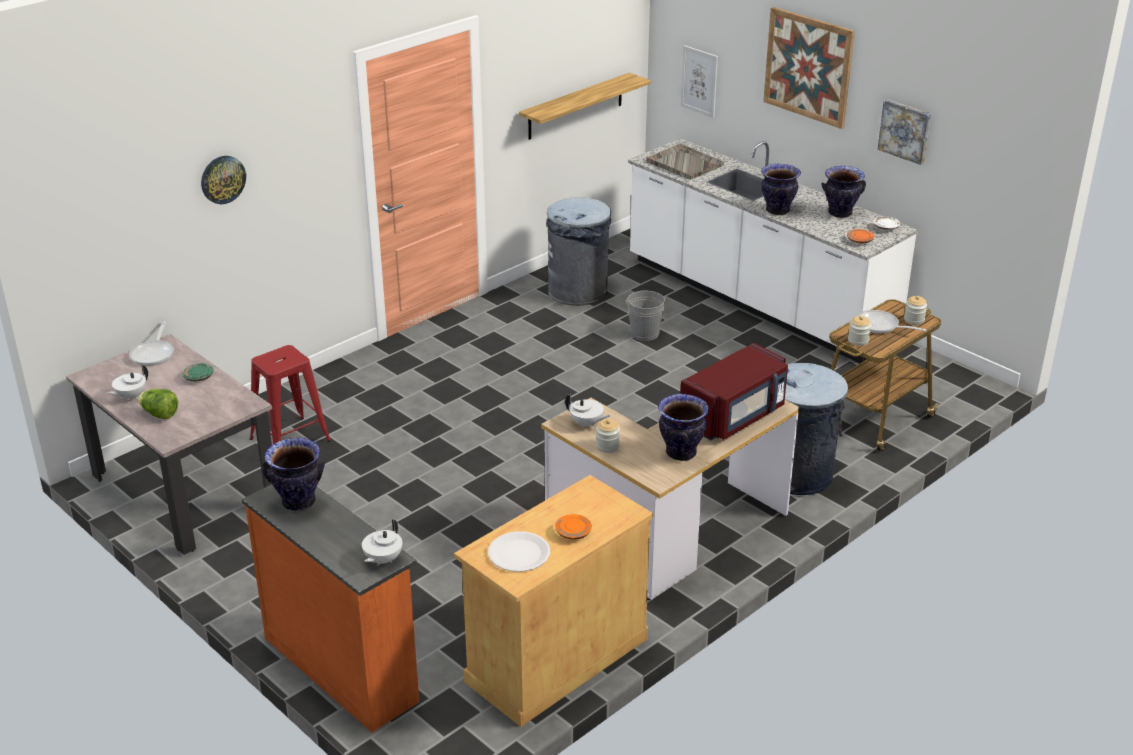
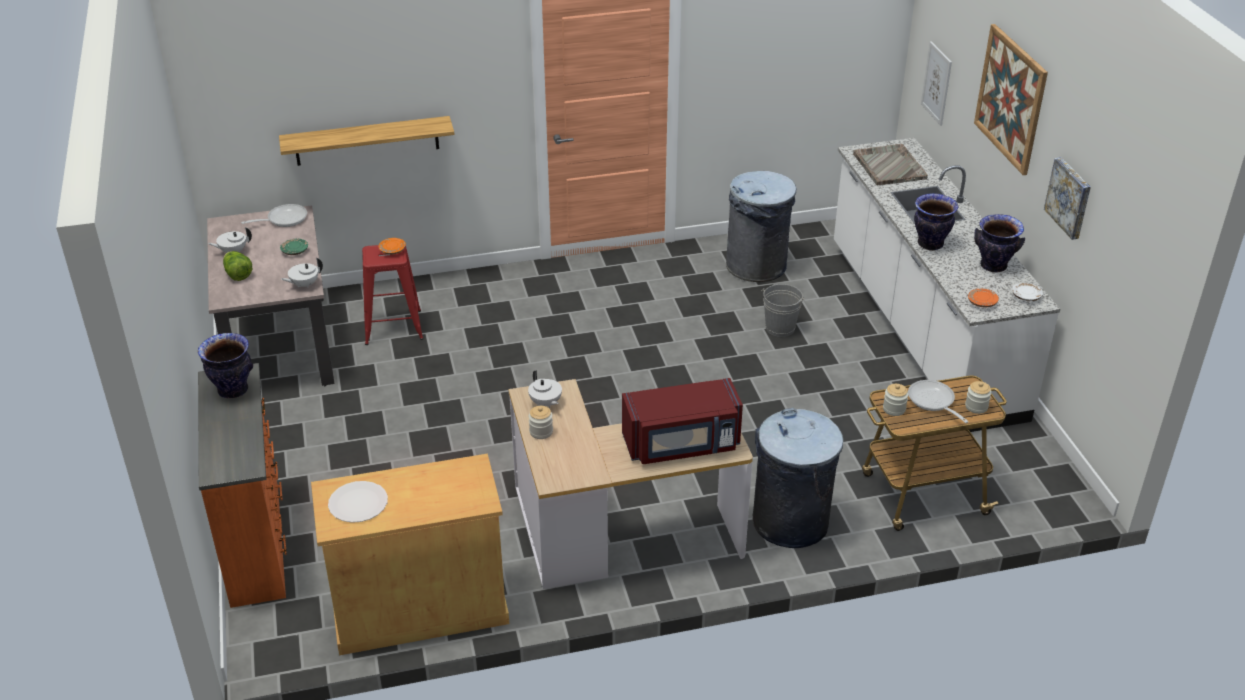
camera: 30 degrees right, 5 degrees up
(154, 354) = (283, 219): frying pan -> frying pan turned 150 degrees counterclockwise
(222, 179) = (376, 80): wall clock -> none
(382, 560) = (241, 466): white teapot -> white teapot (304, 284)
(573, 532) = (419, 502): orange plate -> orange plate (392, 250)
(575, 106) = (802, 80): shelf -> shelf (367, 141)
(680, 453) = (596, 462): vase -> none

